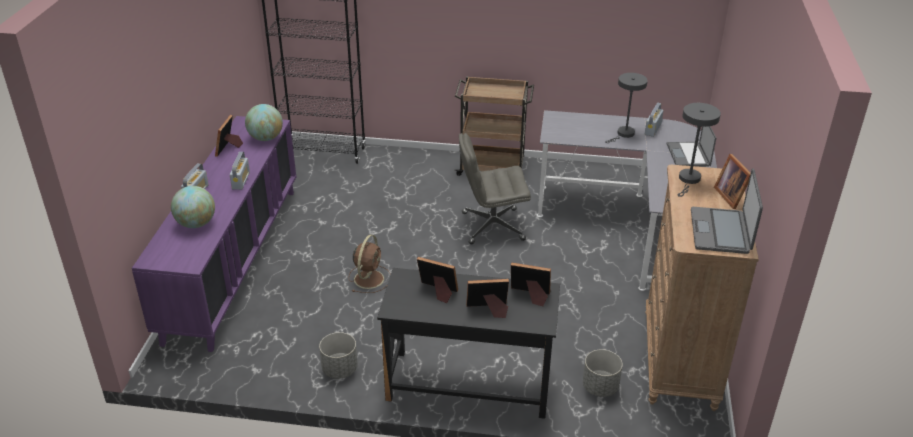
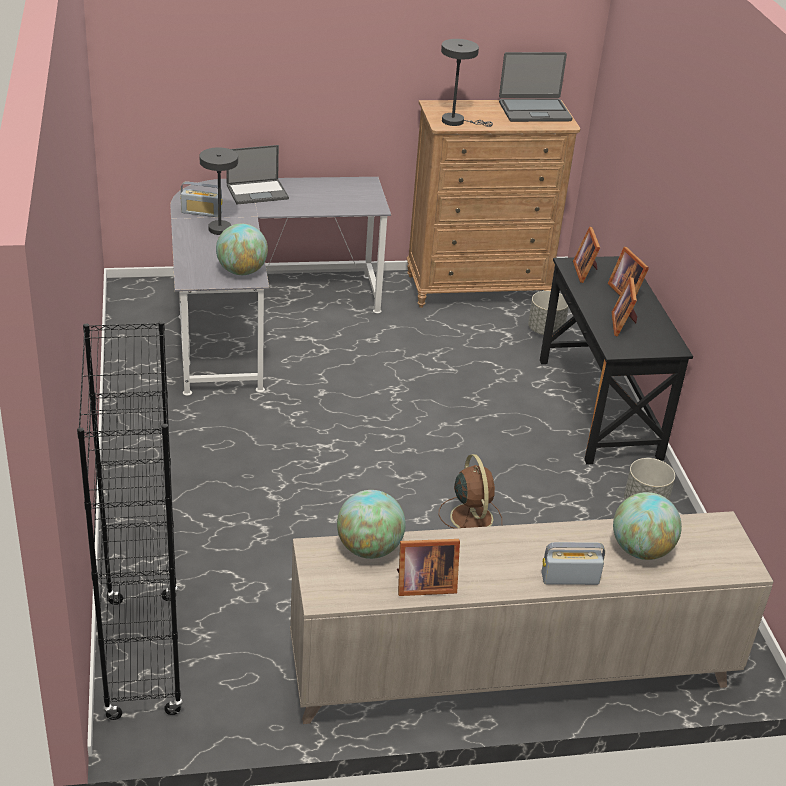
camera: 110 degrees left, 0 degrees up
(233, 262) = (512, 673): purple cabinet -> beige cabinet
(241, 180) = (508, 539): radio -> none
(369, 278) = (471, 516): brown fan -> brown fan turned 75 degrees clockwise
(492, 167) = (144, 444): brown cart -> none
(492, 226) = (303, 426): grey office chair -> none
(562, 134) = (242, 271): none -> globe
(731, 196) = (471, 105): picture frame -> none

